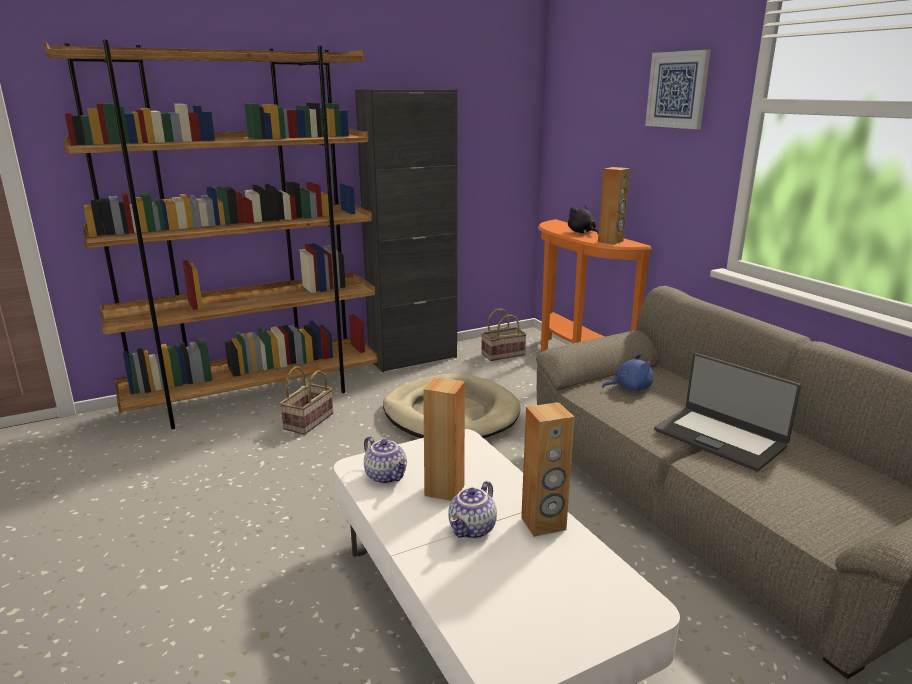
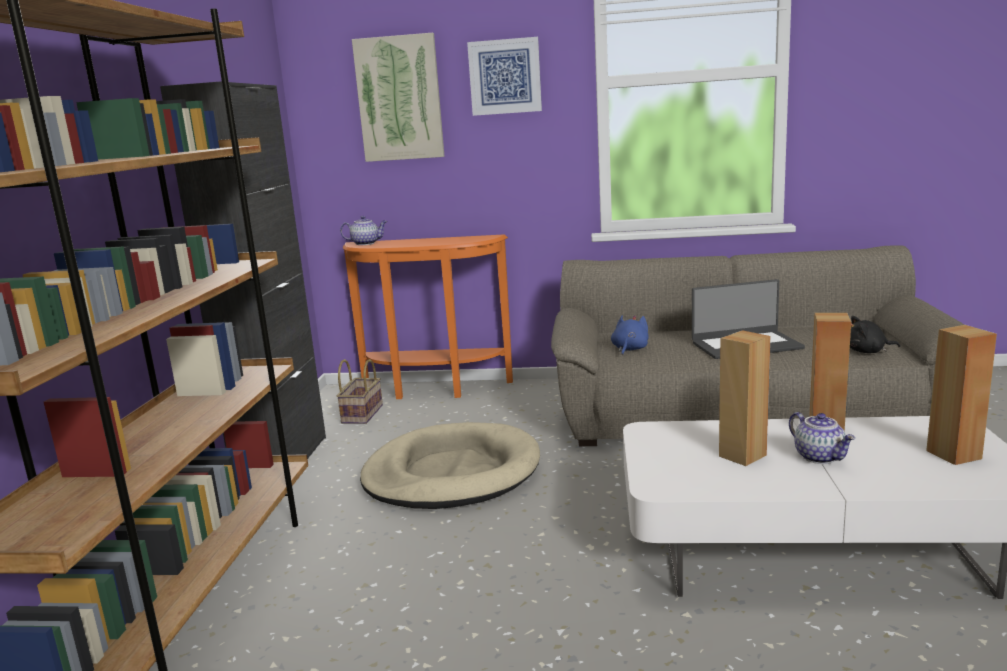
camera: 55 degrees left, 5 degrees down
(309, 422) = (340, 567): basket -> none
(387, 476) = (692, 476): teapot -> teapot (366, 243)
(582, 232) = (419, 241): black plush toy -> black plush toy (867, 351)
(604, 102) = (399, 99): none -> picture
(610, 241) = (469, 239): brown speaker -> brown speaker (954, 454)

